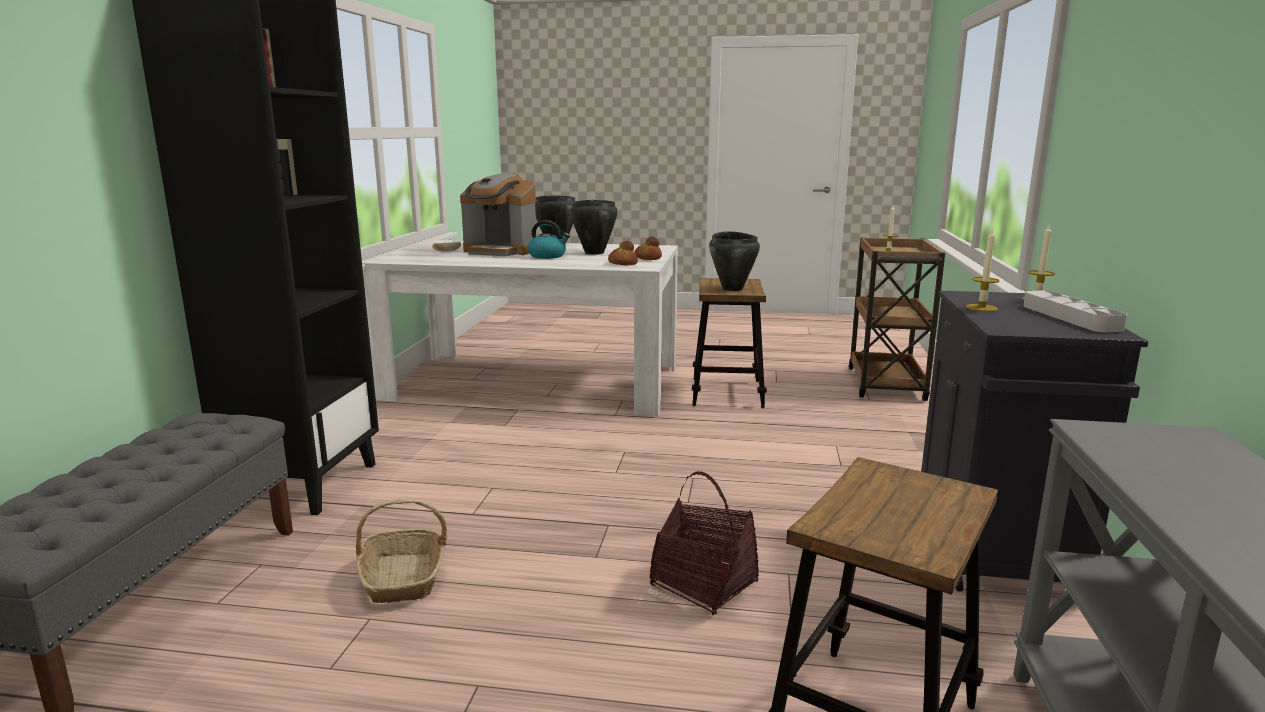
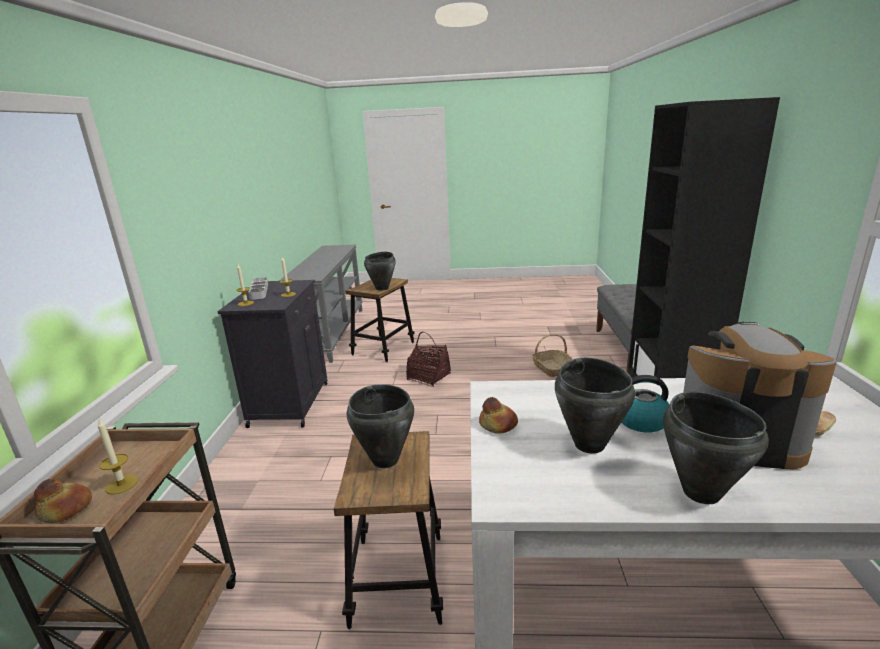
camera: 175 degrees right, 5 degrees up
(623, 263) = (520, 400): bread -> bread (66, 510)
(863, 488) = (382, 288): none -> black cooking pot

